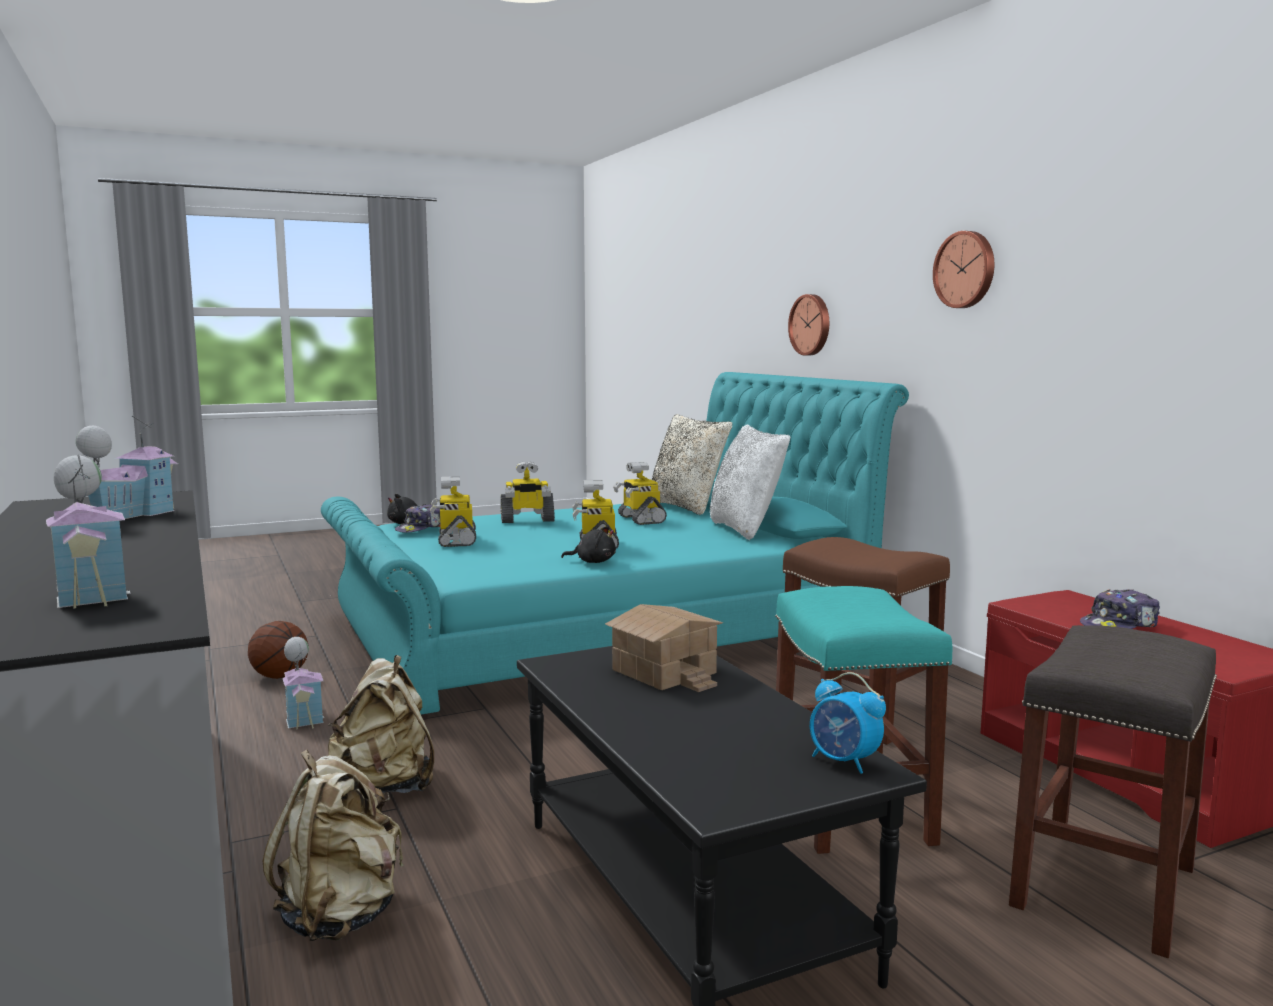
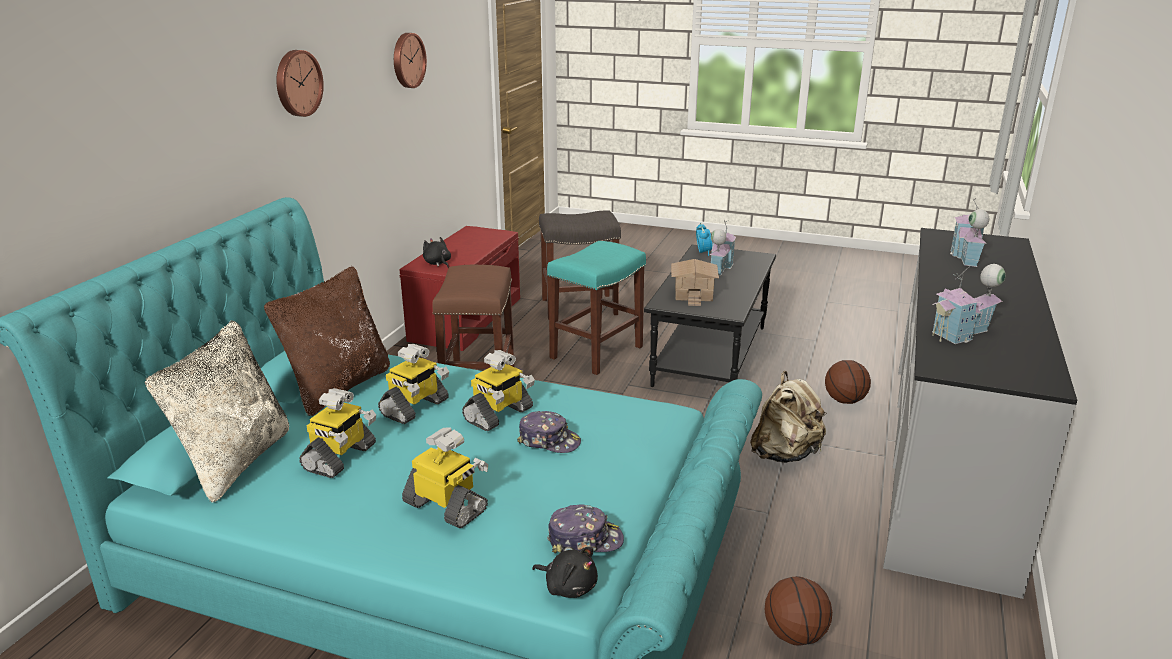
camera: 135 degrees left, 15 degrees up
(303, 715) = (801, 551): toy house -> toy house (719, 268)
(341, 915) = (845, 401): beige backpack -> basketball
(456, 540) = (587, 491): toy robot -> toy robot (415, 408)
(593, 562) = (547, 395): black plush toy -> black plush toy (437, 263)
(745, 531) = (340, 389): white pillow -> brown pillow
(811, 325) = (133, 183): wall clock -> wall clock (407, 60)
(1120, 625) = (464, 250): cap -> cap (549, 441)

